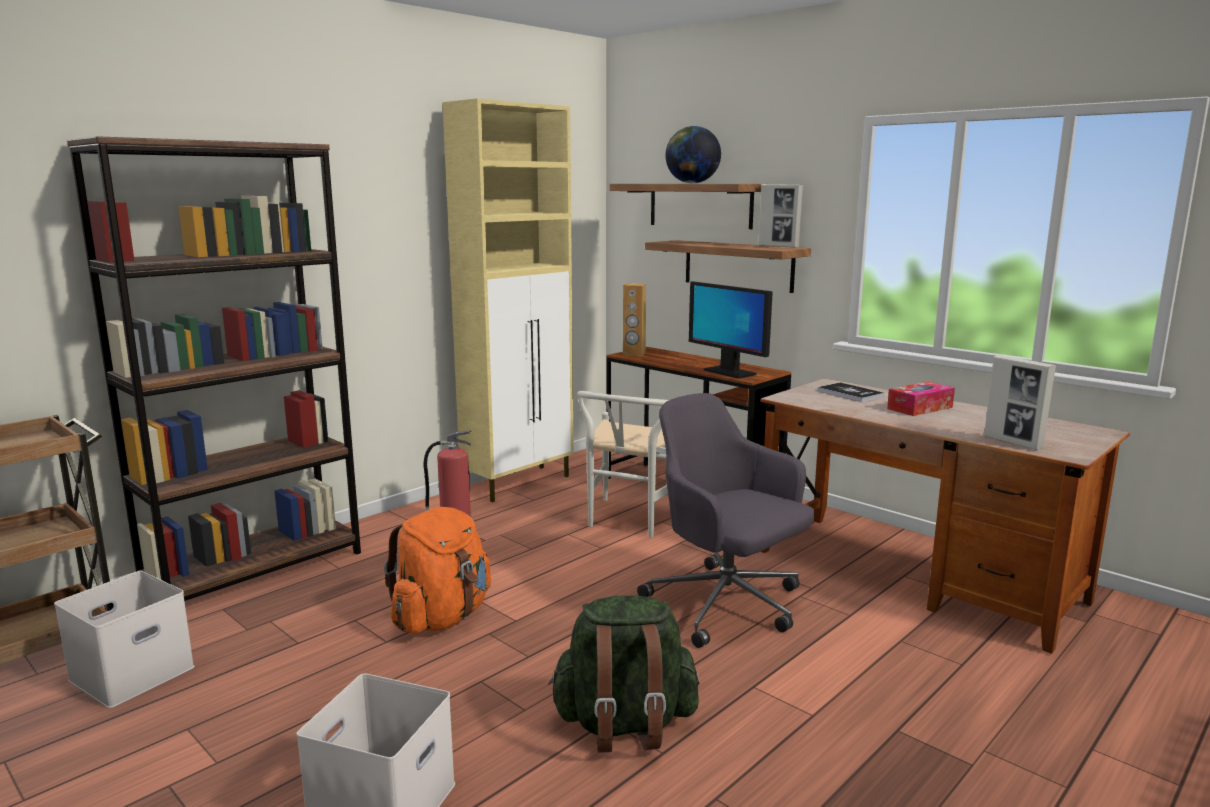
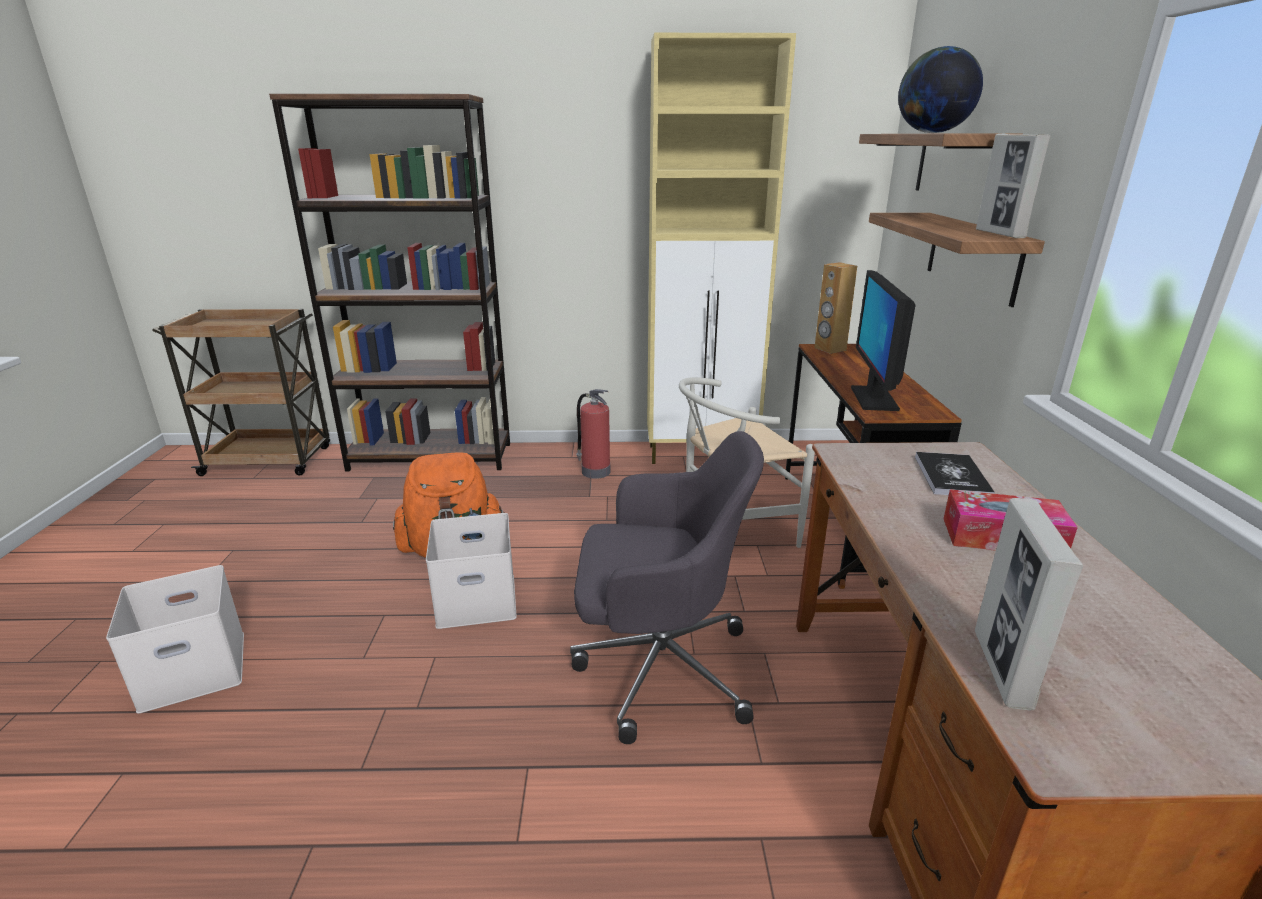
camera: 45 degrees right, 10 degrees up
(131, 675) = (274, 500): white storage box -> white storage box (475, 601)
(625, 725) = (386, 721): green backpack -> none
(727, 605) = (658, 667): grey office chair -> grey office chair turned 90 degrees clockwise

